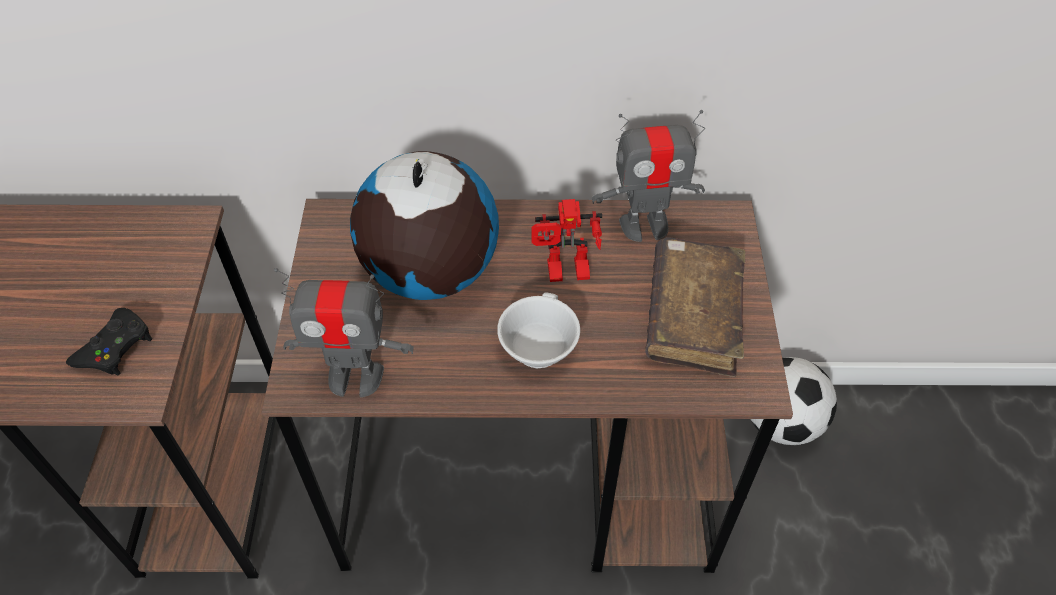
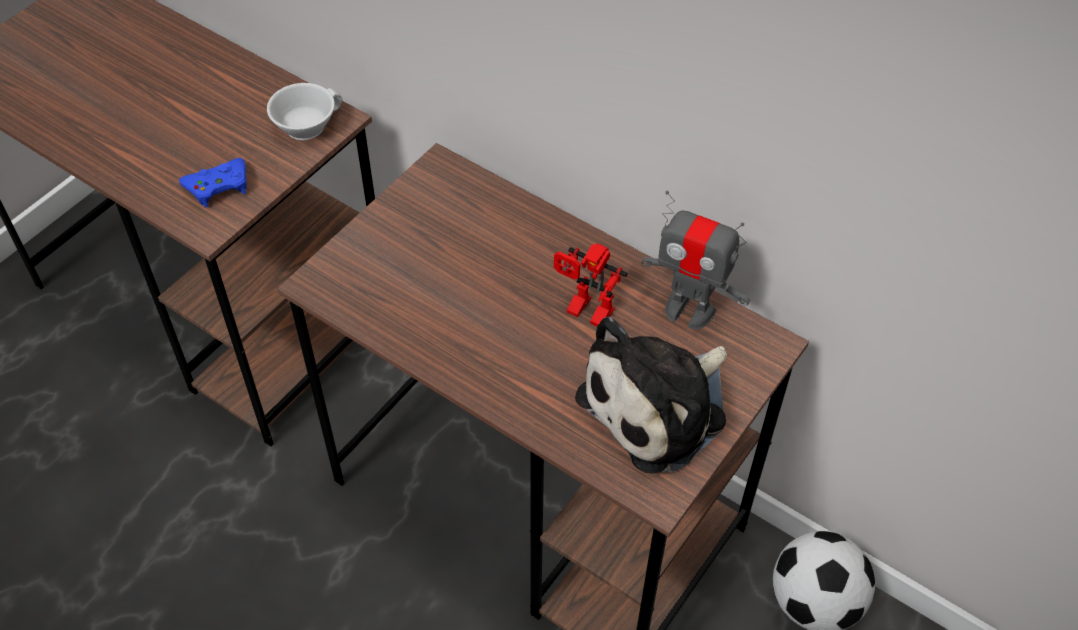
camera: 35 degrees right, 0 degrees up
(115, 347) = (218, 186): black game controller -> blue game controller
(355, 376) = (359, 300): toy robot -> none
(429, 273) = (478, 253): globe -> none
(536, 345) = (510, 355): white cup -> white cup (305, 124)
(693, 316) = (659, 407): brown book -> plush toy

